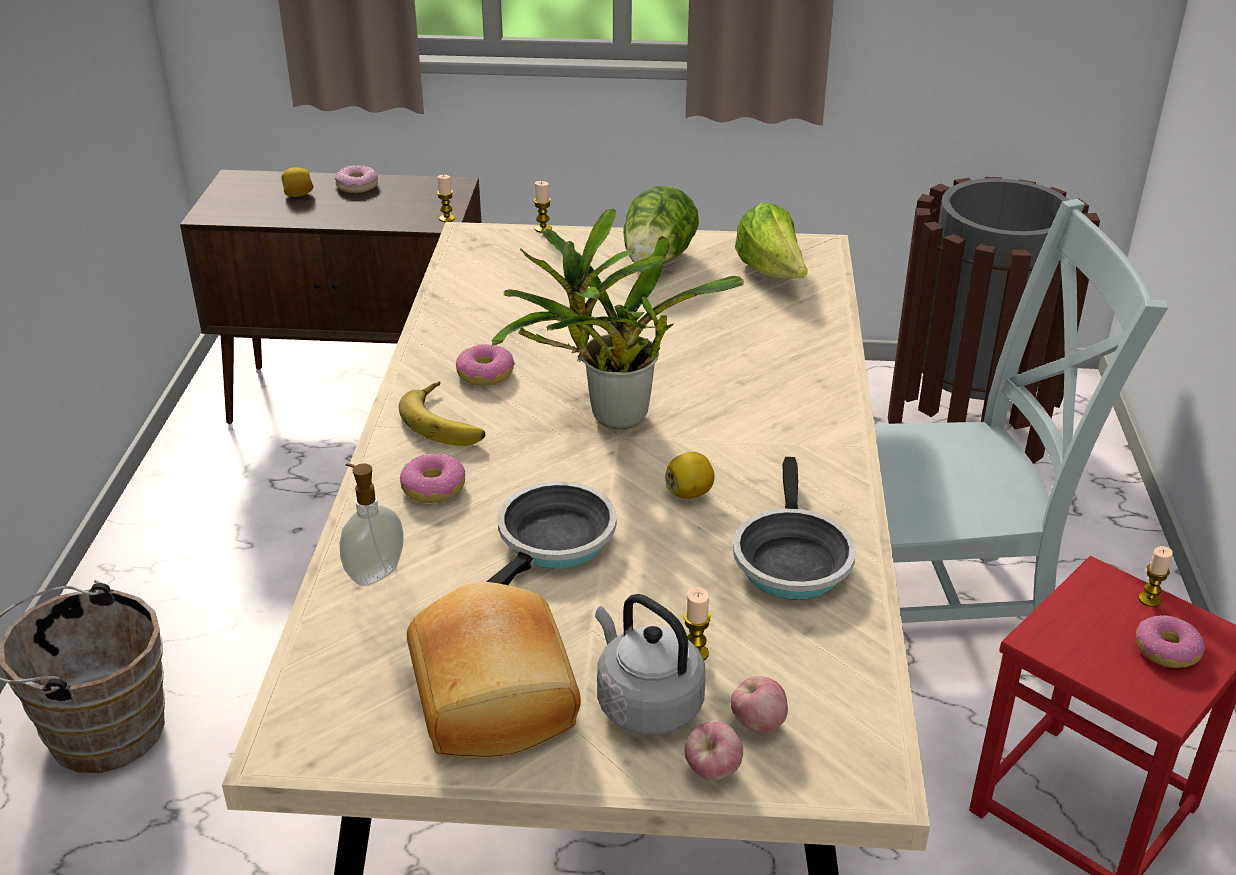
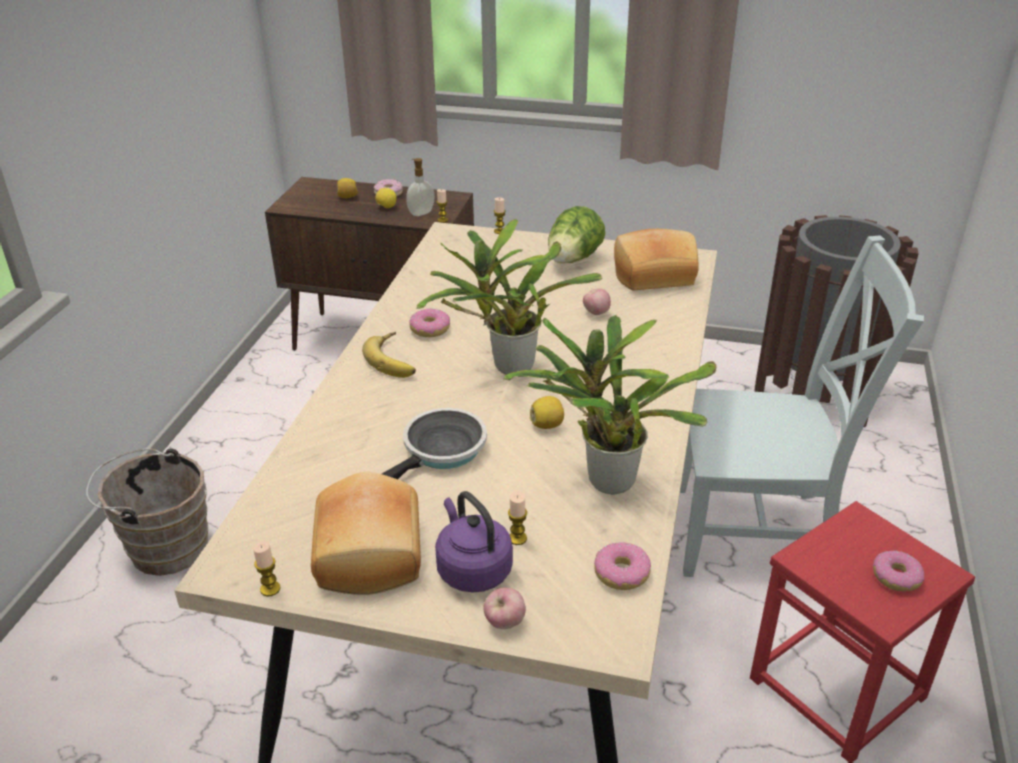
camera: 10 degrees right, 0 degrees up
(360, 206) = (386, 207): none -> lemon
(374, 573) = (315, 459): soap dispenser -> soap dispenser (420, 213)
(433, 488) = (371, 405): donut -> donut (621, 574)
(645, 703) = (472, 569): grey kettle -> purple kettle
(757, 724) = (546, 593): apple -> apple (596, 313)
(772, 273) = (653, 274): lettuce -> bread
(790, 559) = (605, 479): frying pan -> potted plant
(1149, 600) = (892, 538): candle -> candle (270, 589)

